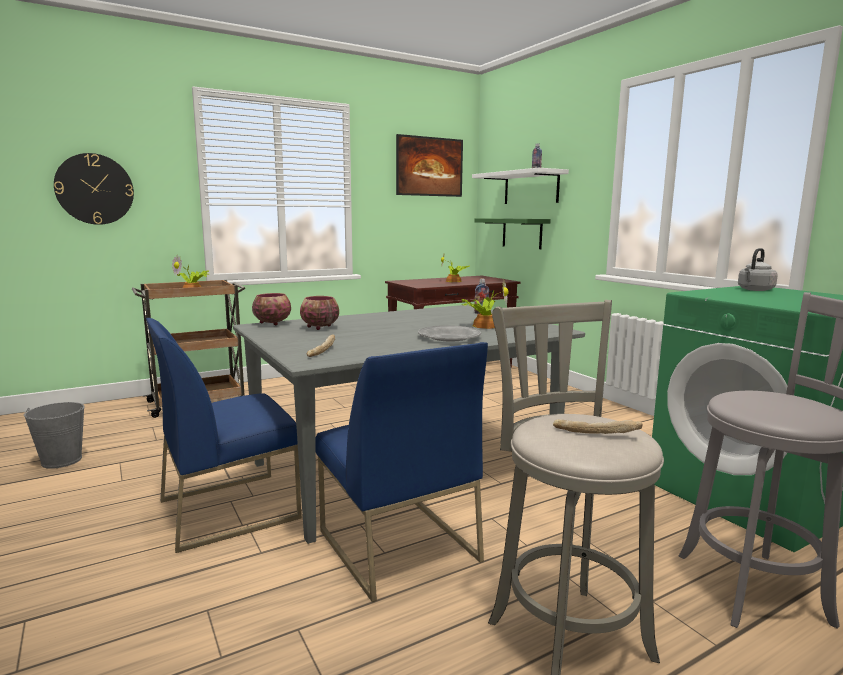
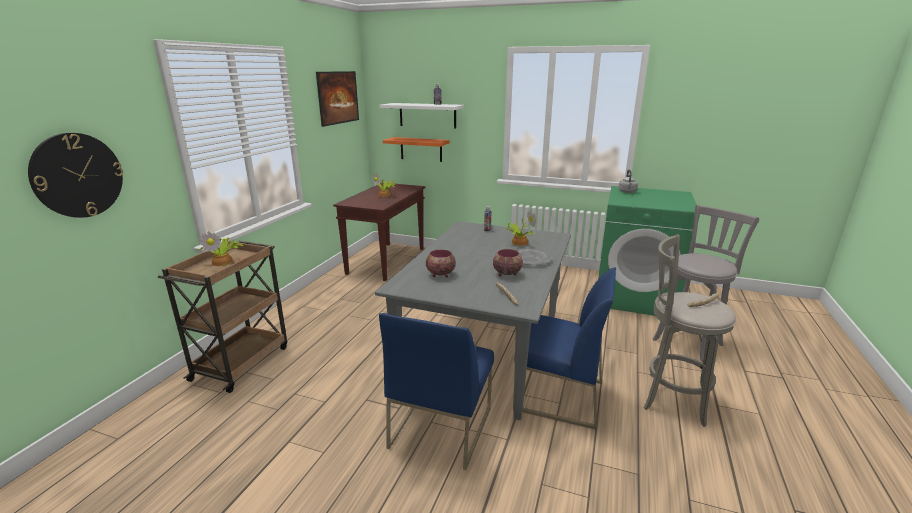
camera: 40 degrees left, 10 degrees up
(62, 460) = (229, 468): grey bucket -> none
(272, 323) = (399, 280): bowl -> bowl (506, 273)
(522, 233) = (421, 149): green shelf -> orange shelf

